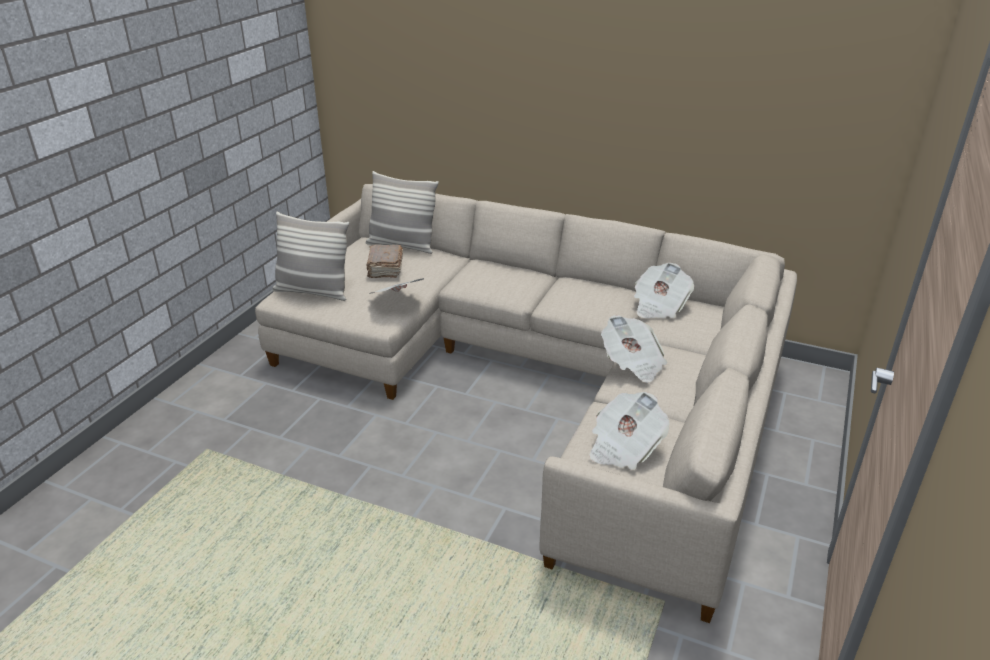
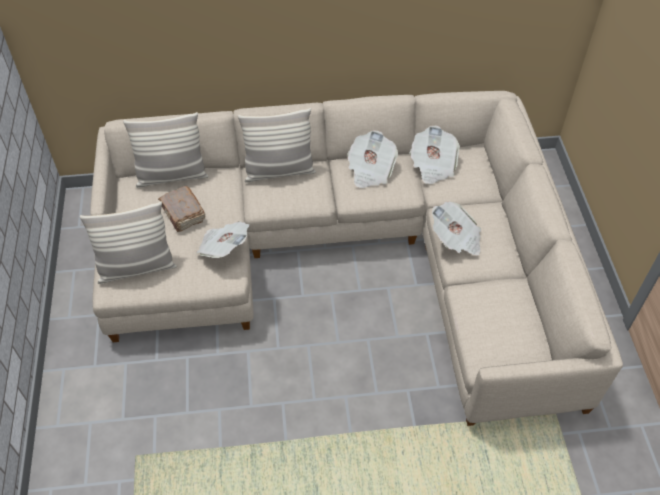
camera: 30 degrees left, 20 degrees up
(499, 268) = (279, 171): none -> pillow
(624, 447) = (502, 324): newspaper -> newspaper (370, 170)

